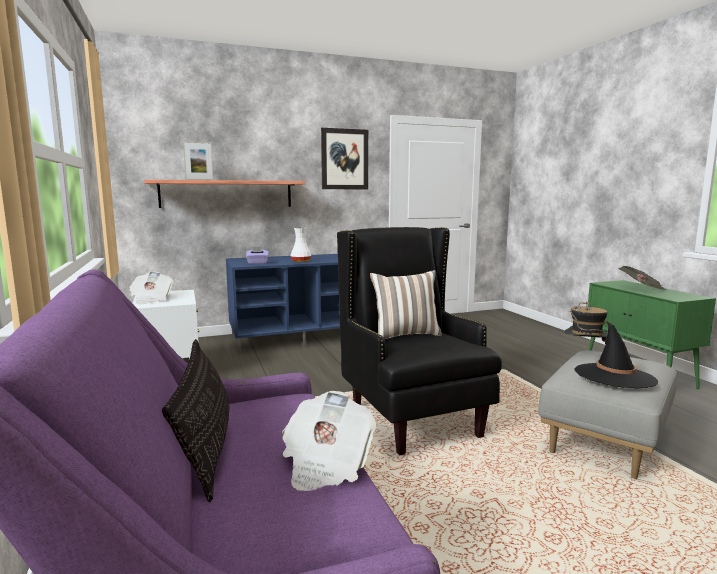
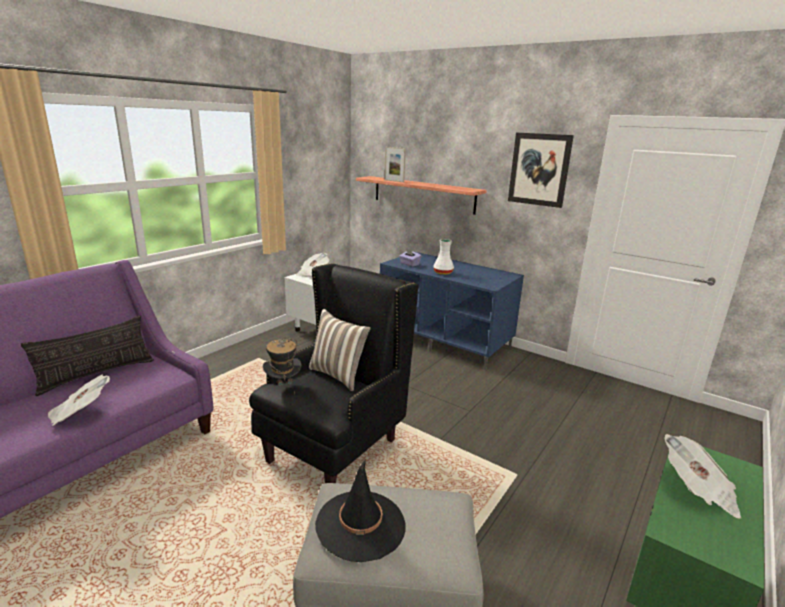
camera: 55 degrees right, 10 degrees up
(585, 353) = (433, 494): hat -> hat (283, 386)

